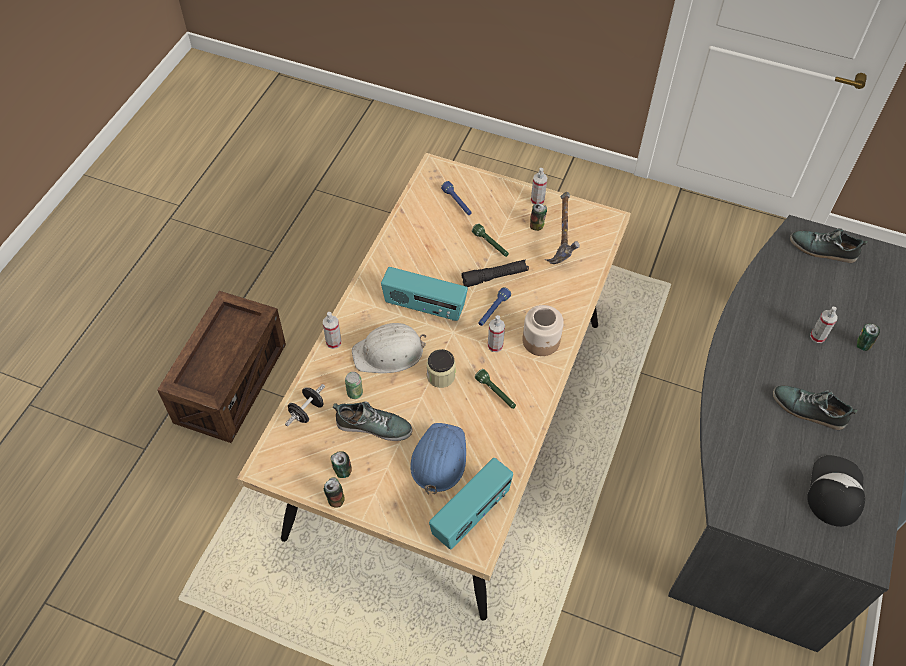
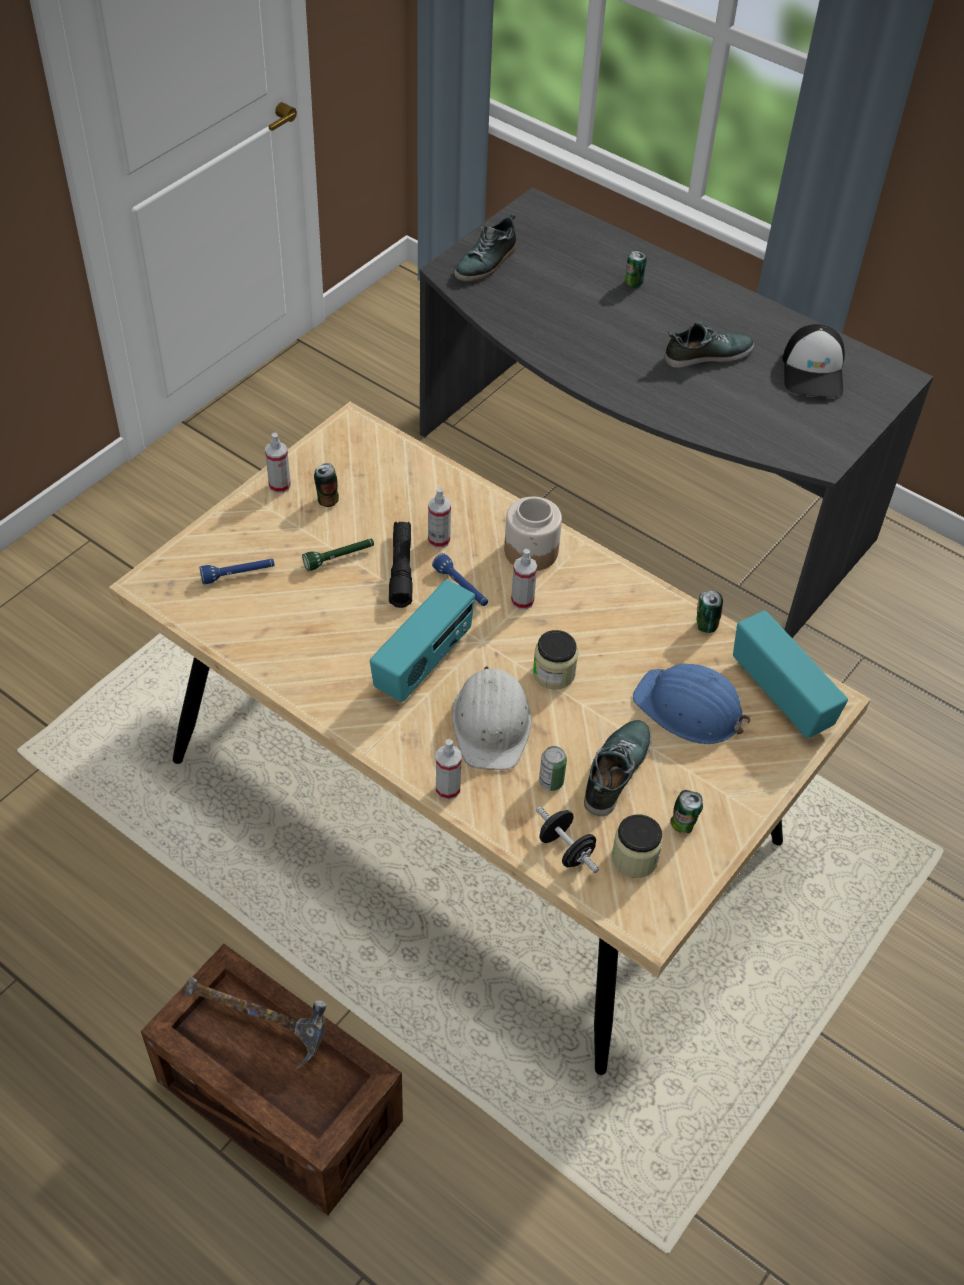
camera: 75 degrees left, 5 degrees down
(310, 449) = (634, 858): none -> jar
(335, 499) = (726, 843): can -> can (705, 625)
(496, 393) = (601, 621): green flashlight -> none
(562, 239) = (365, 481): hammer -> hammer (260, 1026)
(808, 410) = (707, 354): shoe -> shoe turned 150 degrees counterclockwise
(817, 337) = (610, 312): spray bottle -> spray bottle (439, 540)
(834, 491) = (813, 372): cap -> cap turned 120 degrees counterclockwise

